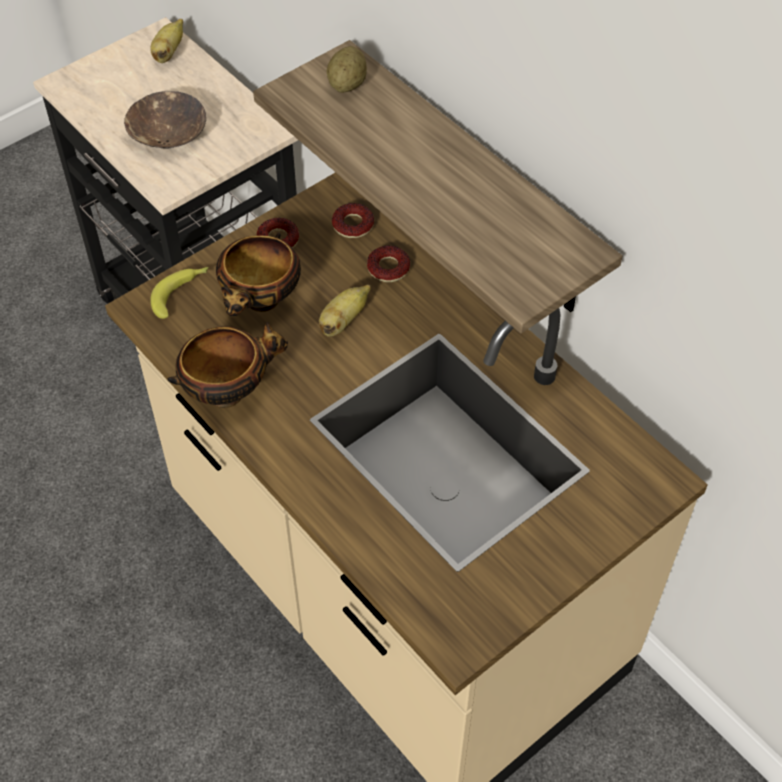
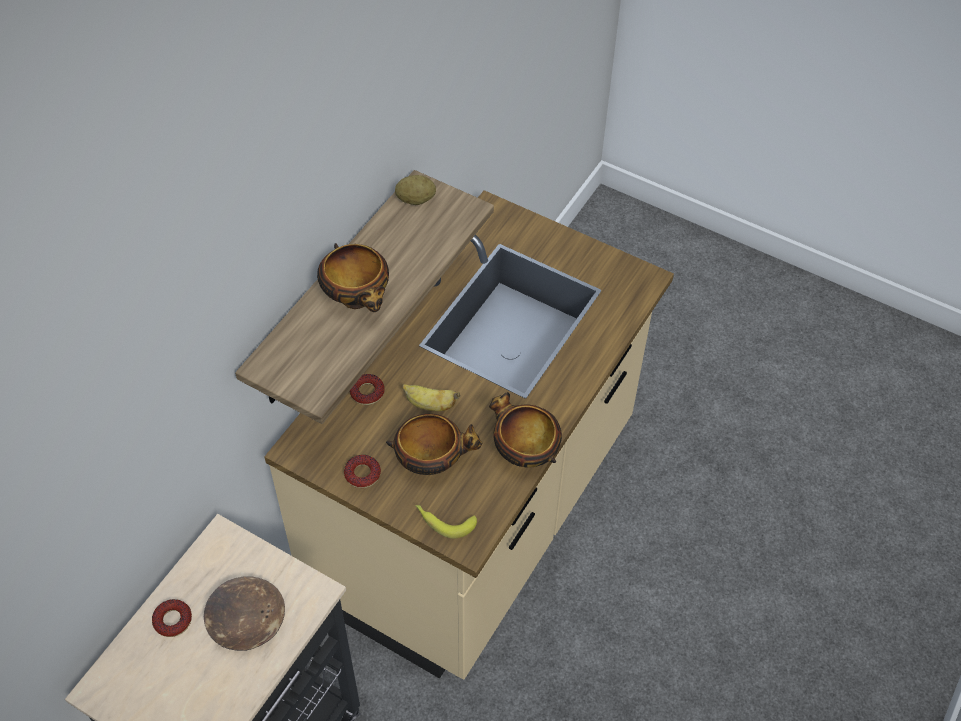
camera: 110 degrees left, 0 degrees up
(169, 52) = (125, 669): banana -> none
(347, 84) = (294, 356): potato -> potato (416, 200)
(353, 225) = (329, 428): donut -> donut (173, 620)
(405, 151) = (358, 300): none -> bowl

